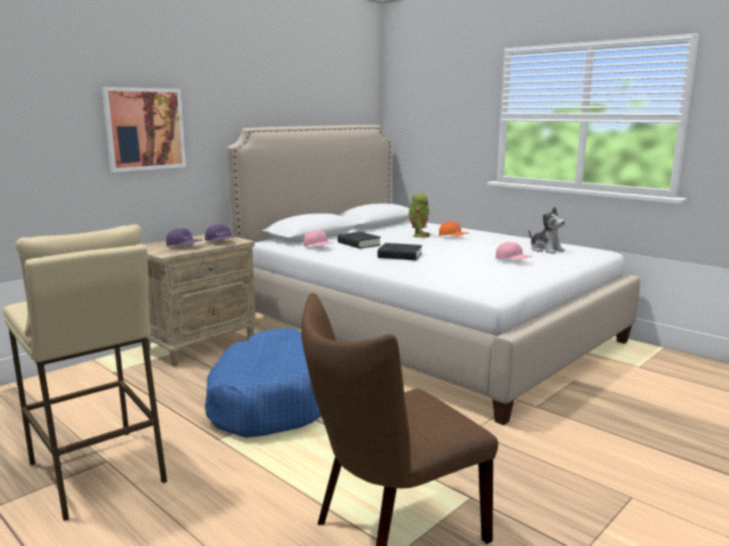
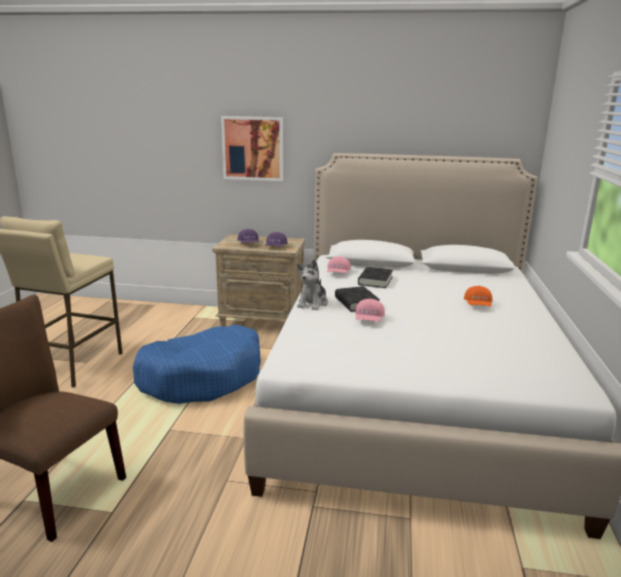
camera: 55 degrees right, 5 degrees up
(419, 235) = (456, 291): toy robot -> none
(513, 261) = (425, 350): pink cap -> pink cap (369, 320)
(545, 250) = (514, 357): plush toy -> plush toy (312, 303)

